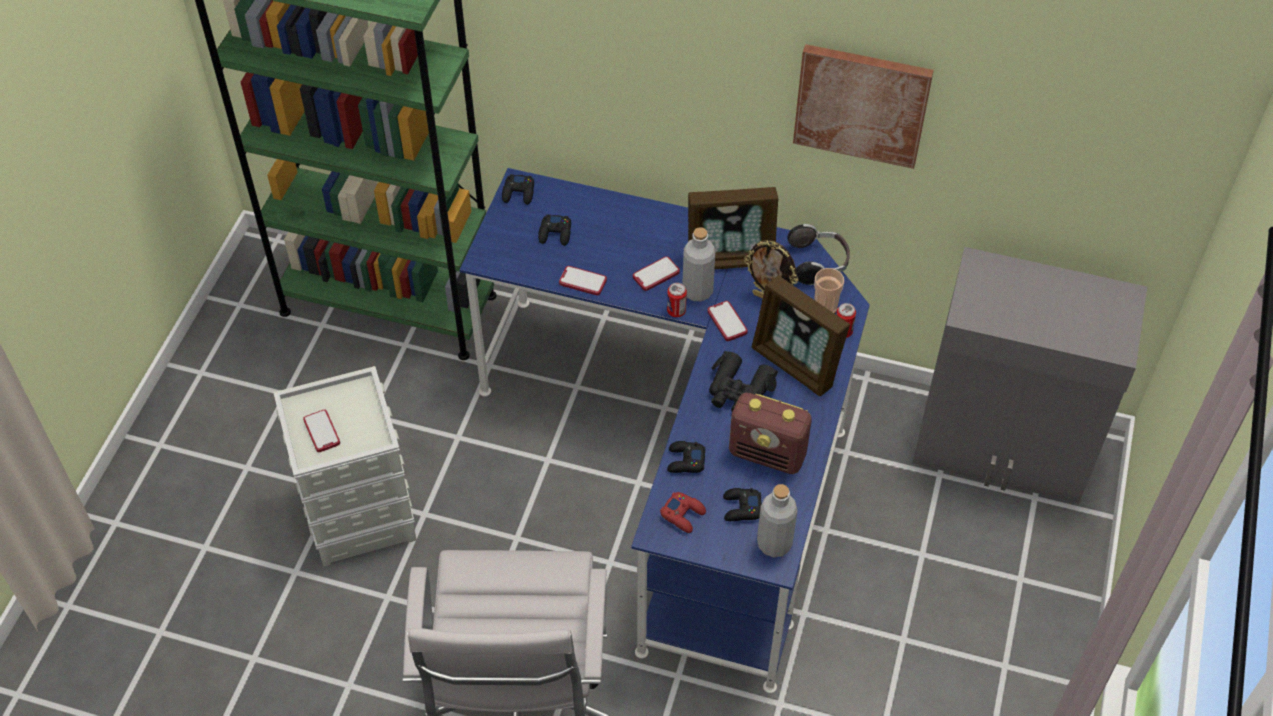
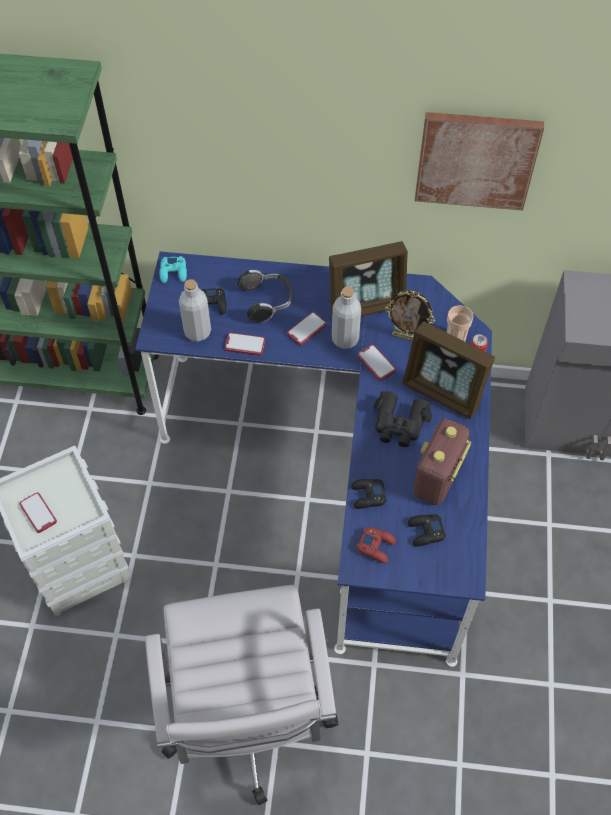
camera: 10 degrees left, 5 degrees up
(519, 193) = (174, 272): black game controller -> turquoise game controller
(676, 311) = (331, 360): can -> none
(768, 454) = (437, 478): radio -> radio turned 105 degrees clockwise
(774, 543) = (460, 560): grey bottle -> grey bottle (197, 332)
(818, 263) = (441, 300): headphones -> headphones (267, 302)

